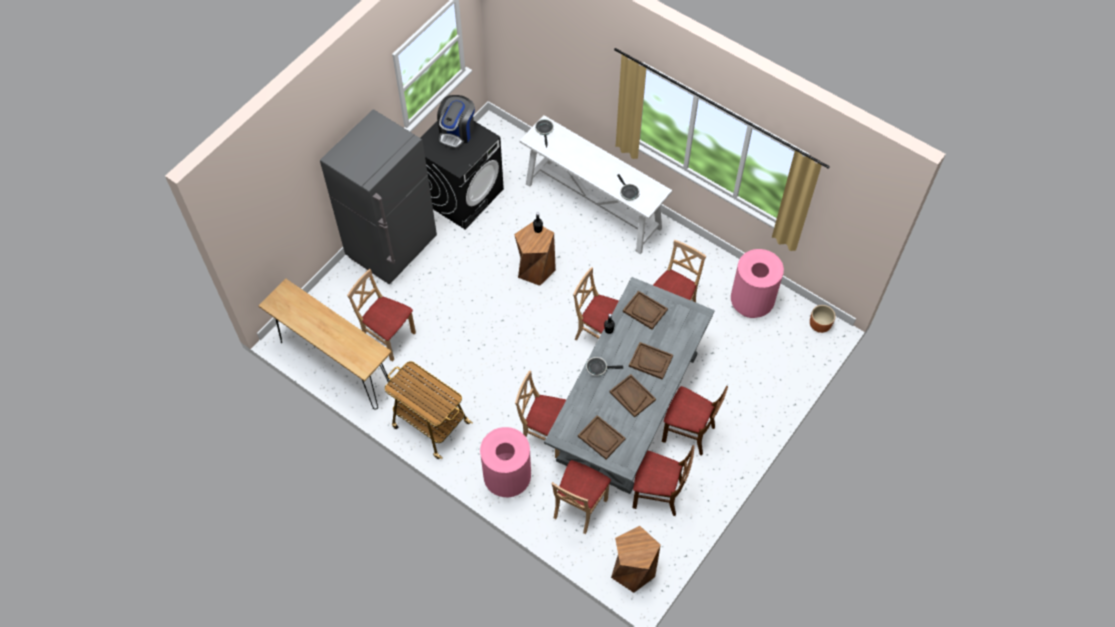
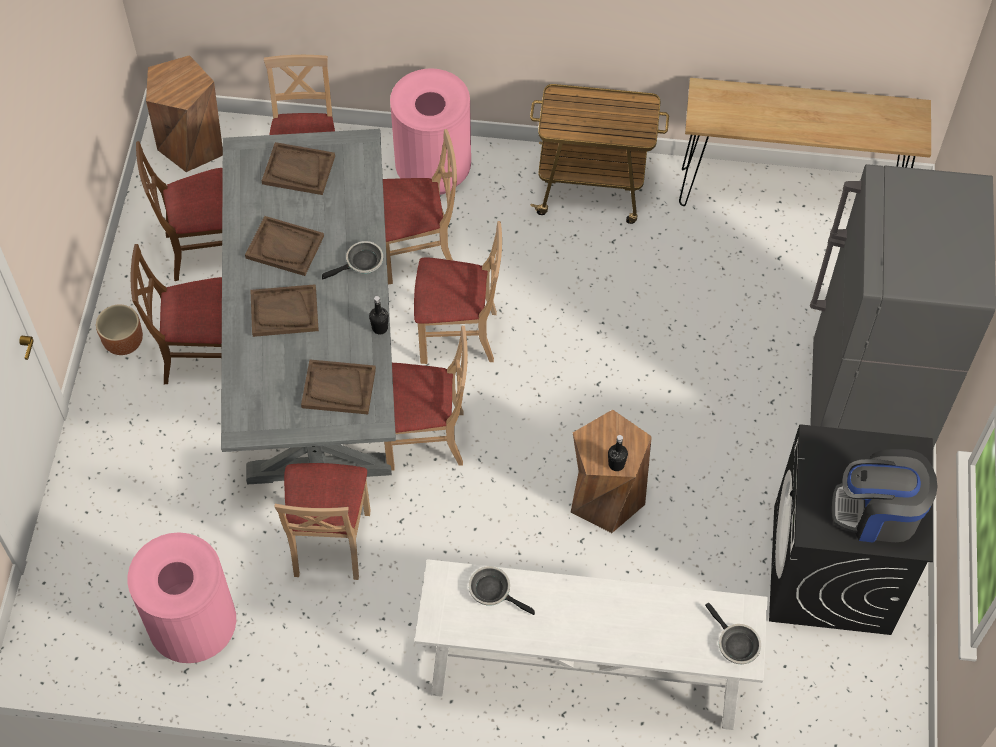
camera: 150 degrees right, 0 degrees up
(388, 337) = (750, 271): beige chair -> beige chair (458, 335)
(457, 132) = (878, 513): coffee machine -> coffee machine turned 75 degrees counterclockwise
(819, 325) = (52, 647): brown planter -> brown planter (123, 341)

